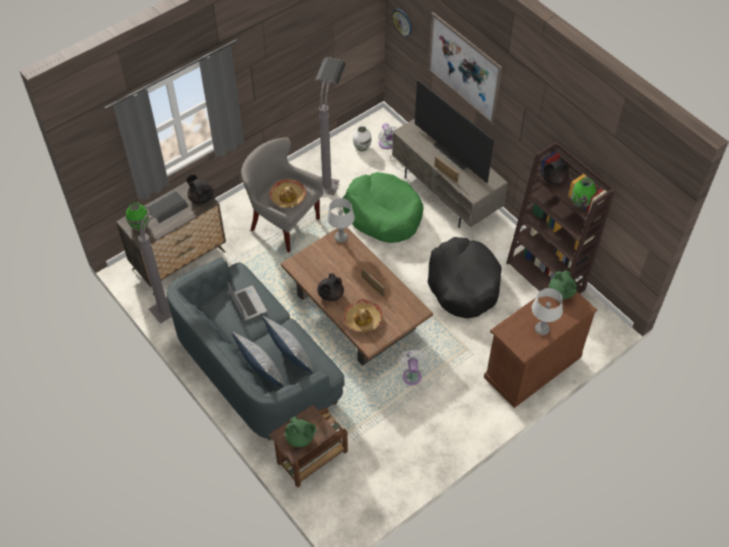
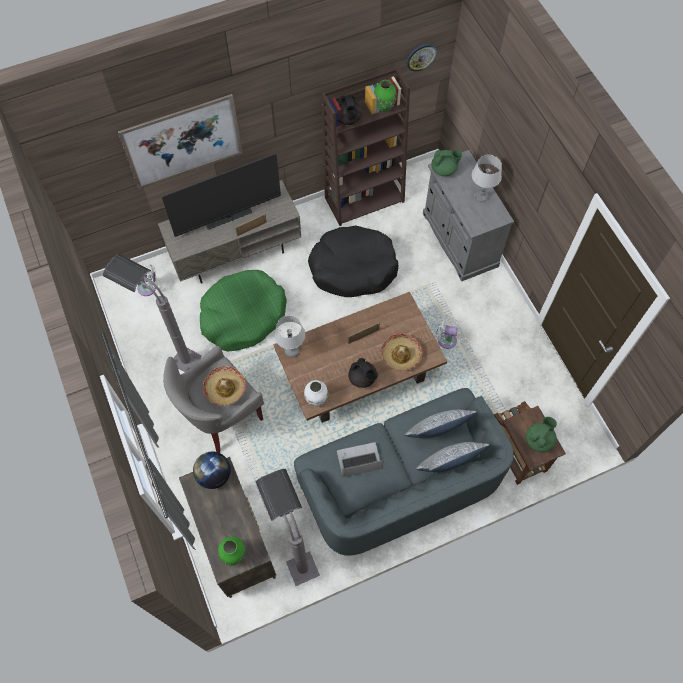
camera: 75 degrees left, 10 degrees up
(201, 197) = (214, 475): black teapot -> globe
(361, 147) = (143, 313): white vase -> white vase (316, 399)
(402, 22) = (80, 181): wall clock -> wall clock (421, 56)
(532, 367) = (459, 240): brown cabinet -> grey cabinet

